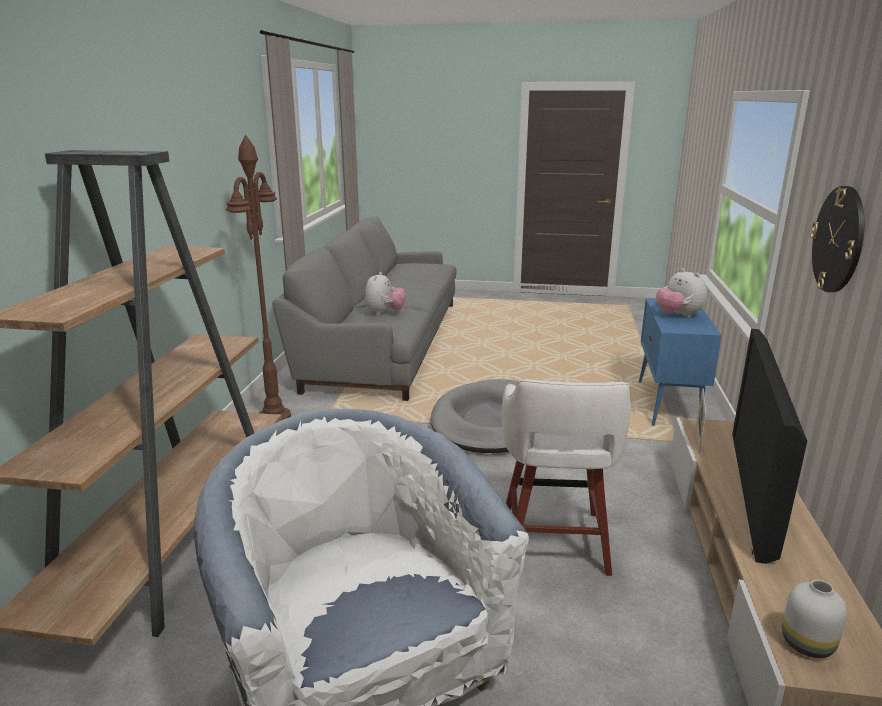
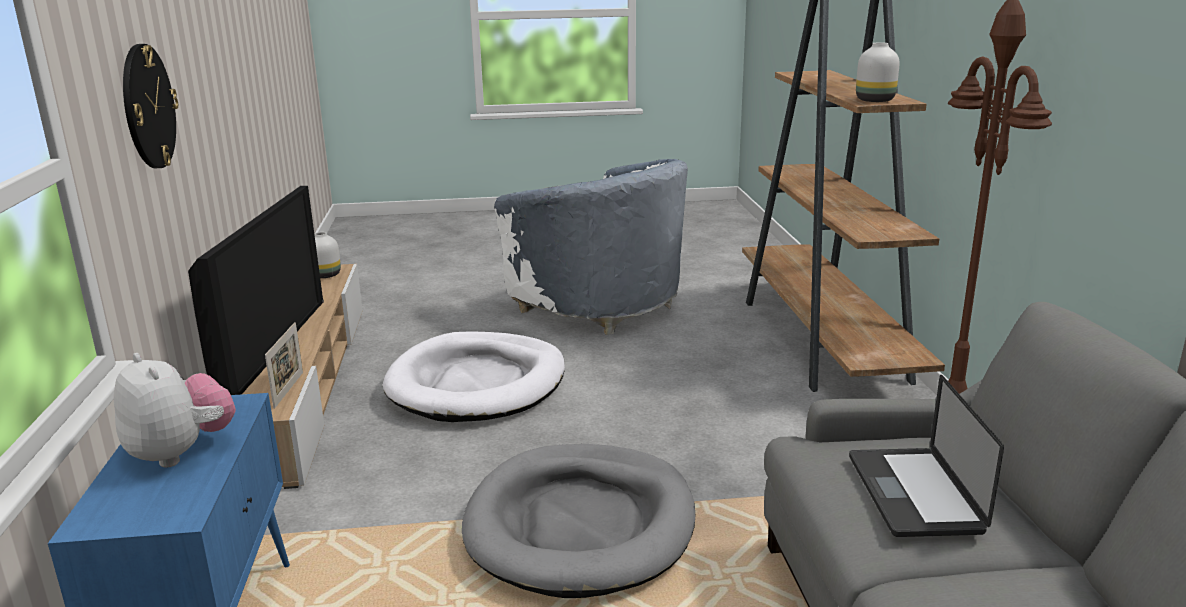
camera: 165 degrees right, 0 degrees up
(190, 250) = (875, 100): none -> white vase
(384, 313) = (913, 493): plush toy -> laptop
(554, 543) = (477, 383): white stool -> white dog bed

